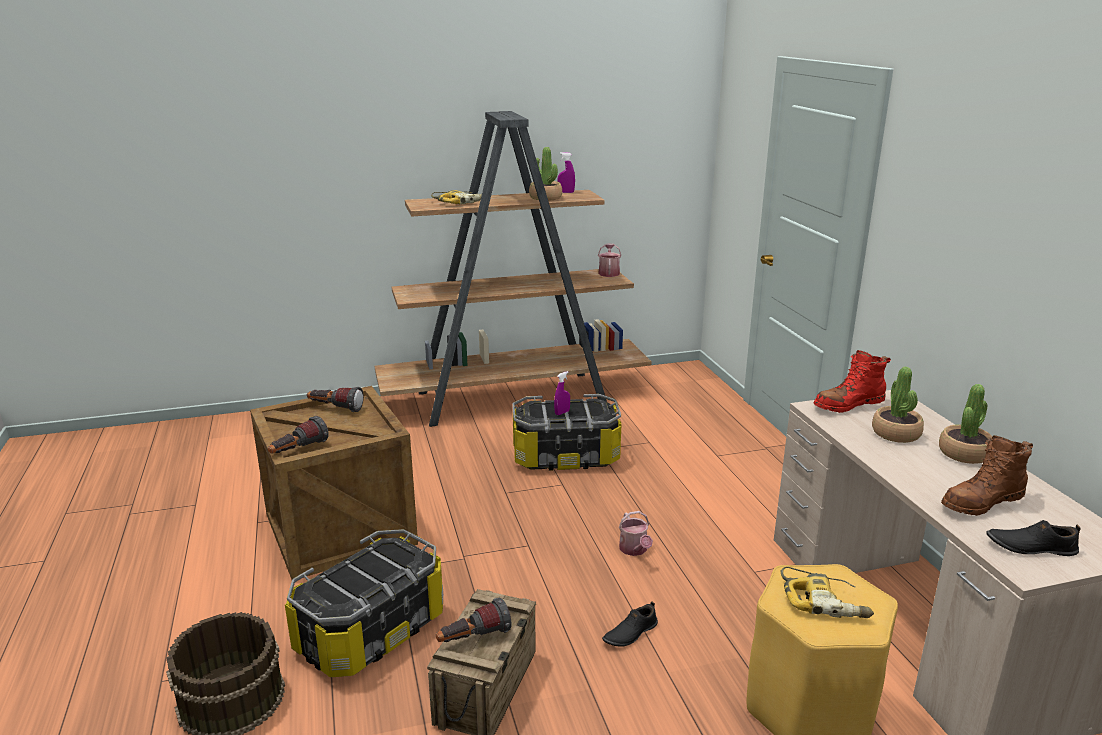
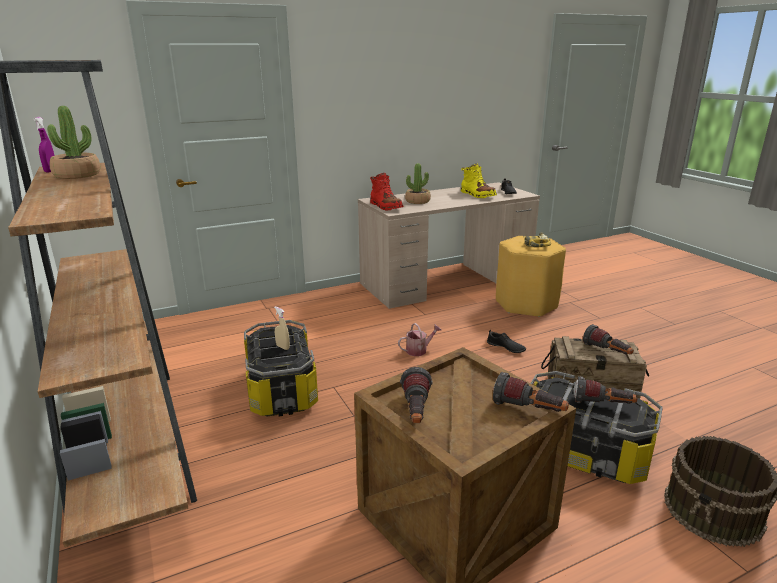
camera: 100 degrees left, 0 degrees up
(354, 579) = (602, 405): none -> flashlight
(461, 202) = (69, 200): power drill -> none
(562, 413) = (282, 347): purple spray bottle -> beige spray bottle
(609, 272) = (81, 259): watering can -> none
(964, 453) = (432, 194): potted plant -> none
(982, 502) = (477, 195): brown boot -> yellow boot

